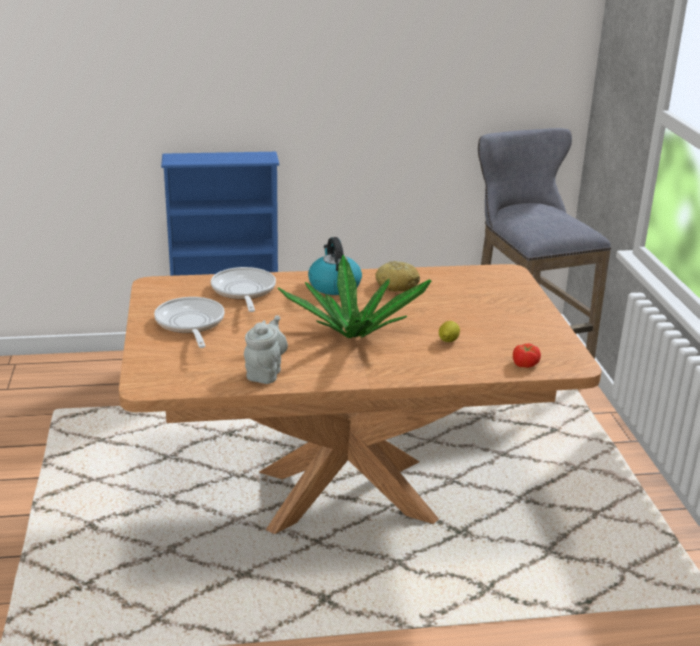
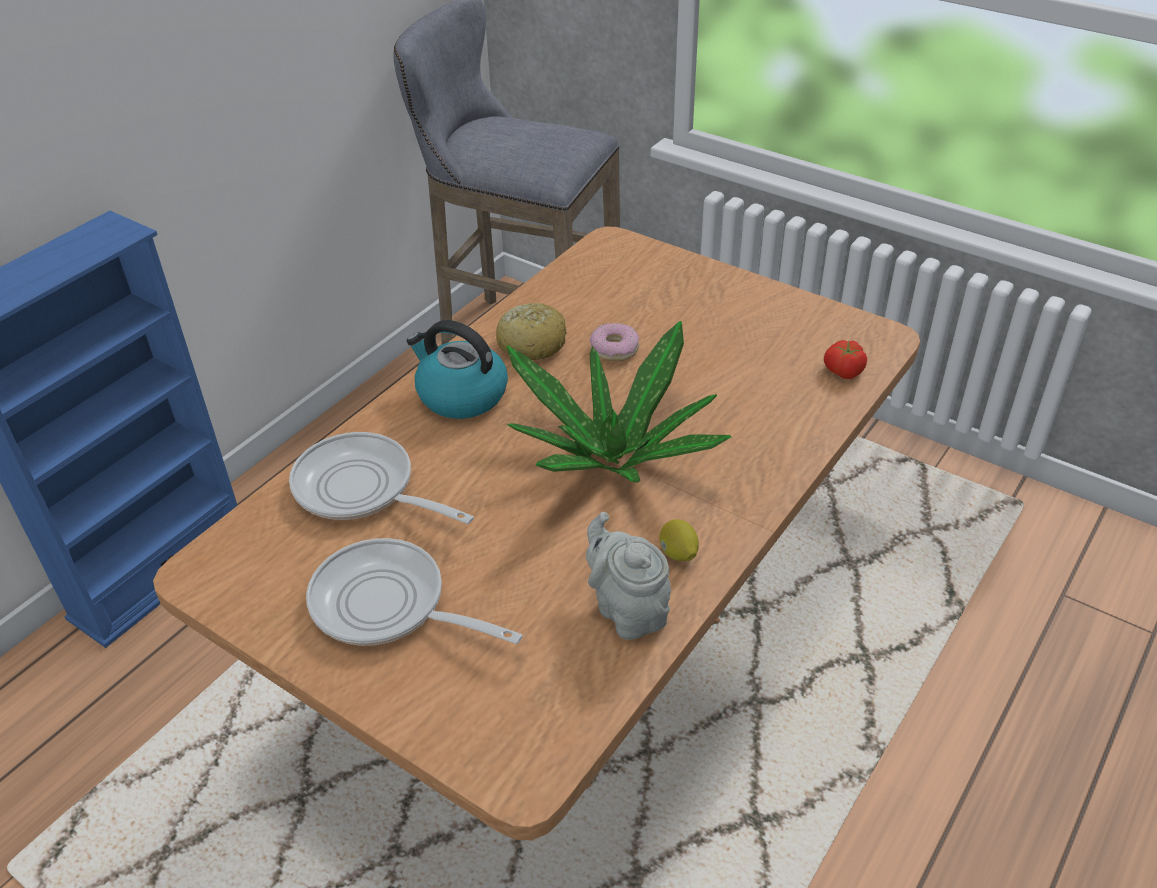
camera: 45 degrees left, 15 degrees up
(429, 304) = (614, 349): none -> donut
(448, 341) = (725, 393): lemon -> lemon (678, 554)

